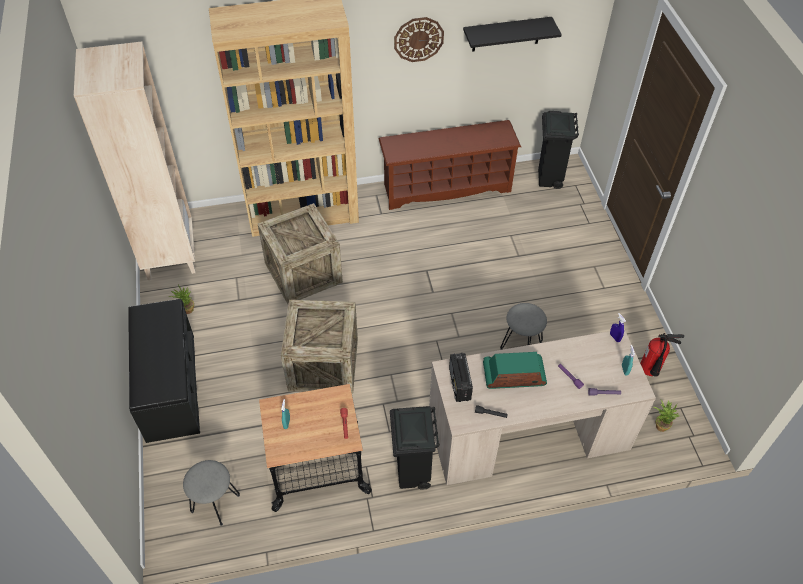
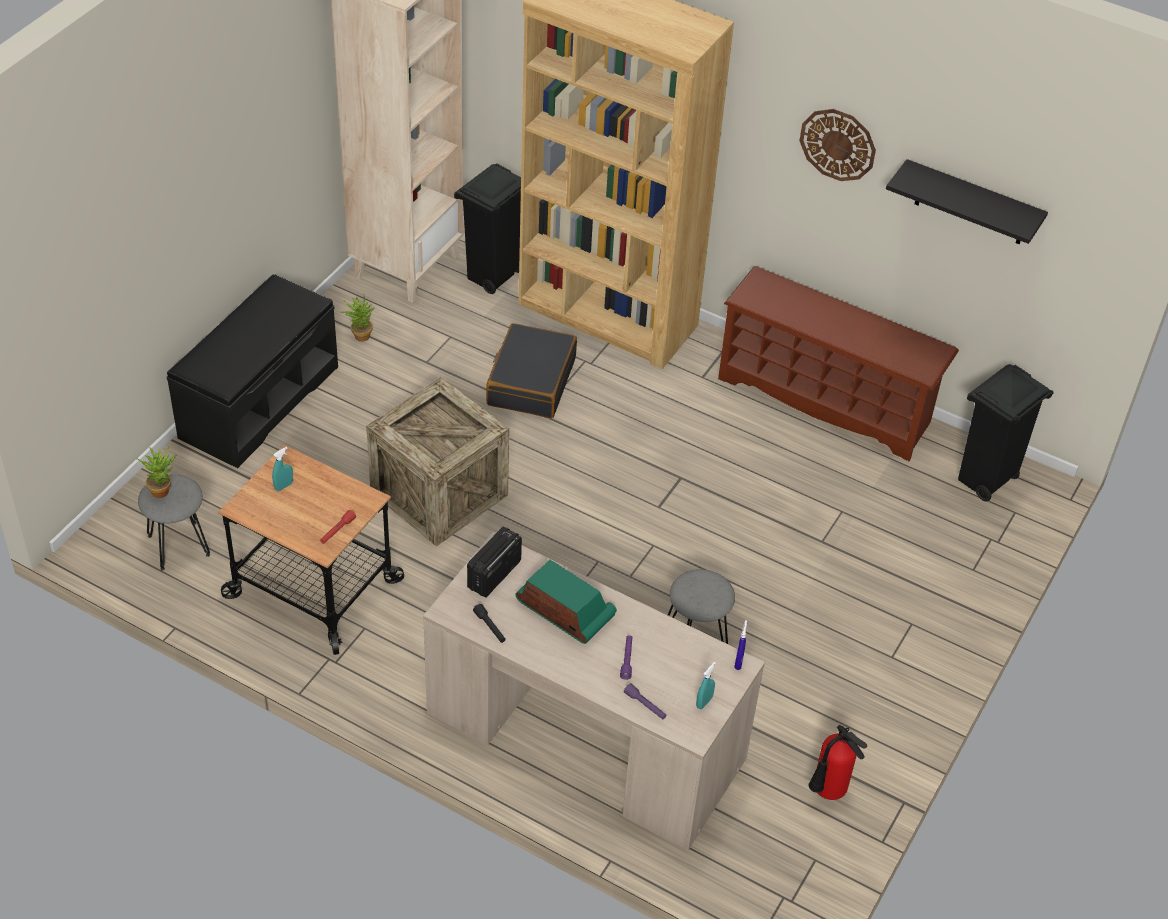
camera: 40 degrees right, 5 degrees down
(303, 272) = (530, 382): crate -> black suitcase
(412, 474) = (403, 674): black trash can -> black trash can (492, 277)
(660, 424) = (763, 855): potted plant -> potted plant (162, 489)

